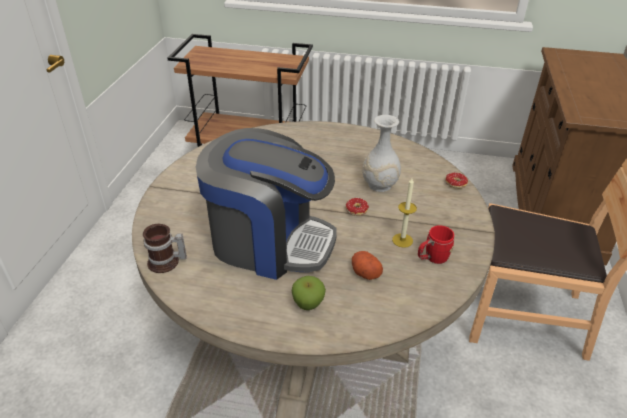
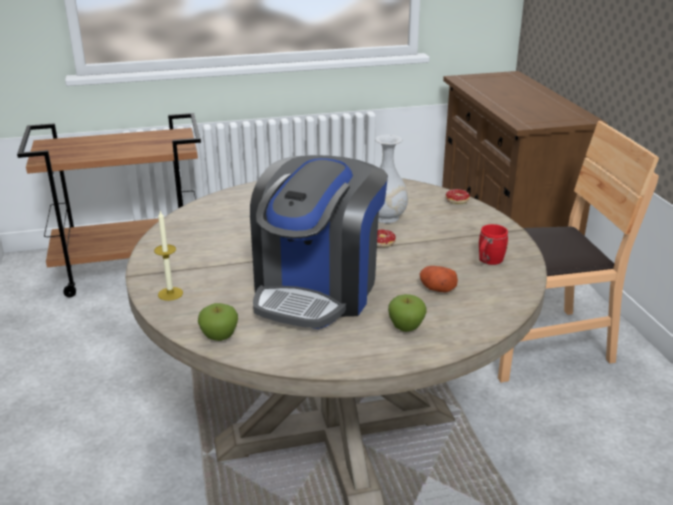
camera: 25 degrees left, 10 degrees down
(166, 263) = (219, 337): mug -> apple
(269, 241) = (317, 289): coffee machine -> coffee machine turned 120 degrees clockwise
(402, 240) = (448, 255): candle -> candle (170, 294)

